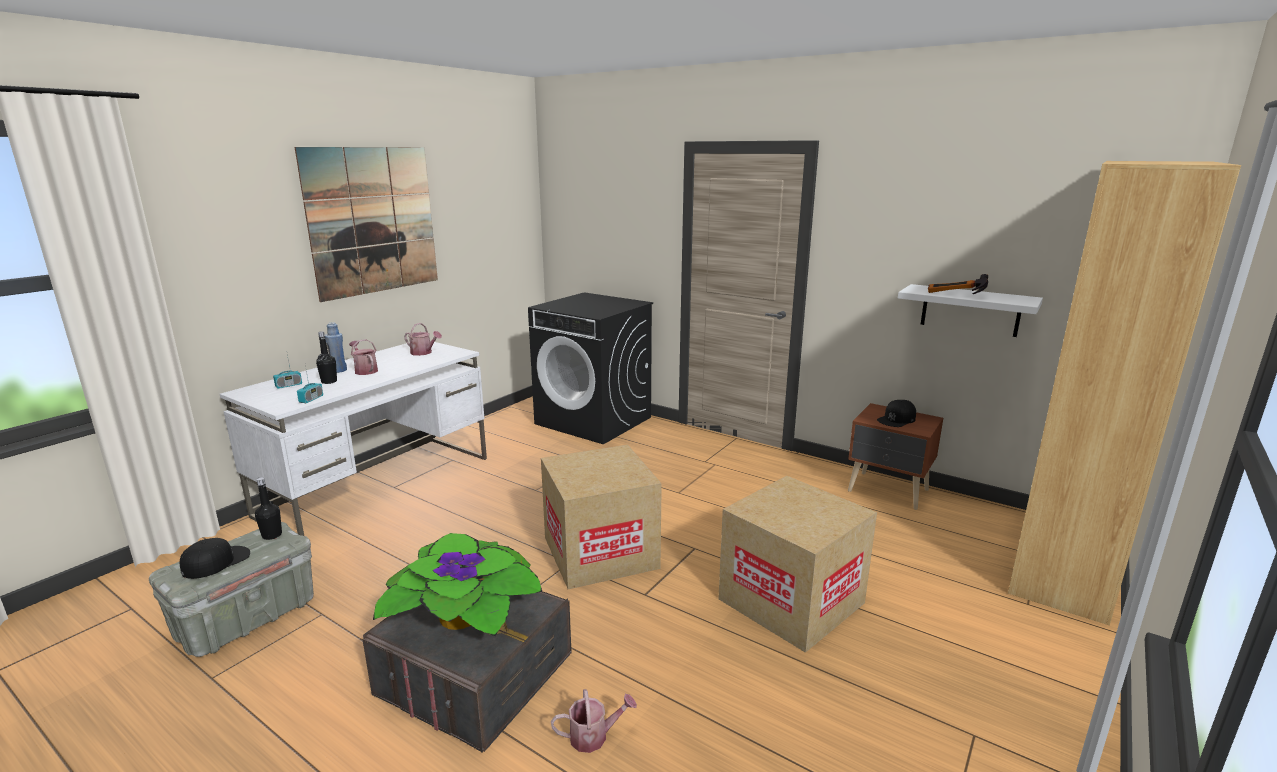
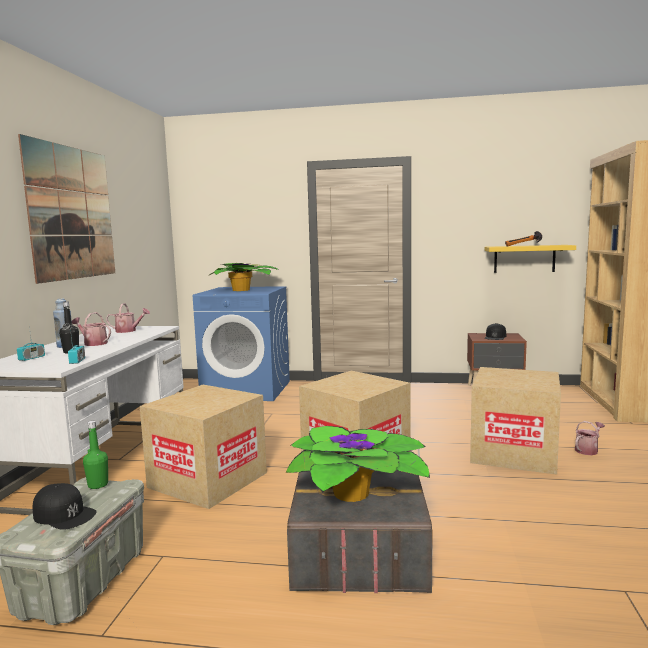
camera: 25 degrees left, 10 degrees down
(216, 562) = (64, 514): black cap -> black cap turned 105 degrees clockwise
(272, 535) = (98, 485): black bottle -> green bottle
(438, 536) = (208, 480): none -> cardboard box
(592, 305) = (243, 290): none -> potted plant
(594, 421) = (247, 390): black washing machine -> blue washing machine
(594, 736) = (494, 556): watering can -> watering can (588, 450)
(970, 310) = (524, 259): white shelf -> yellow shelf

